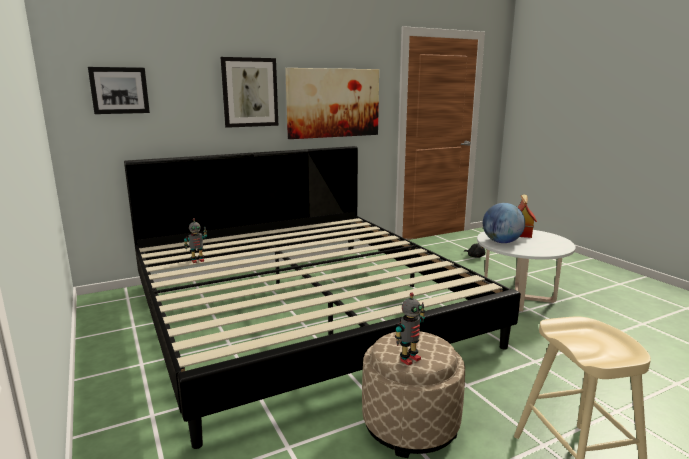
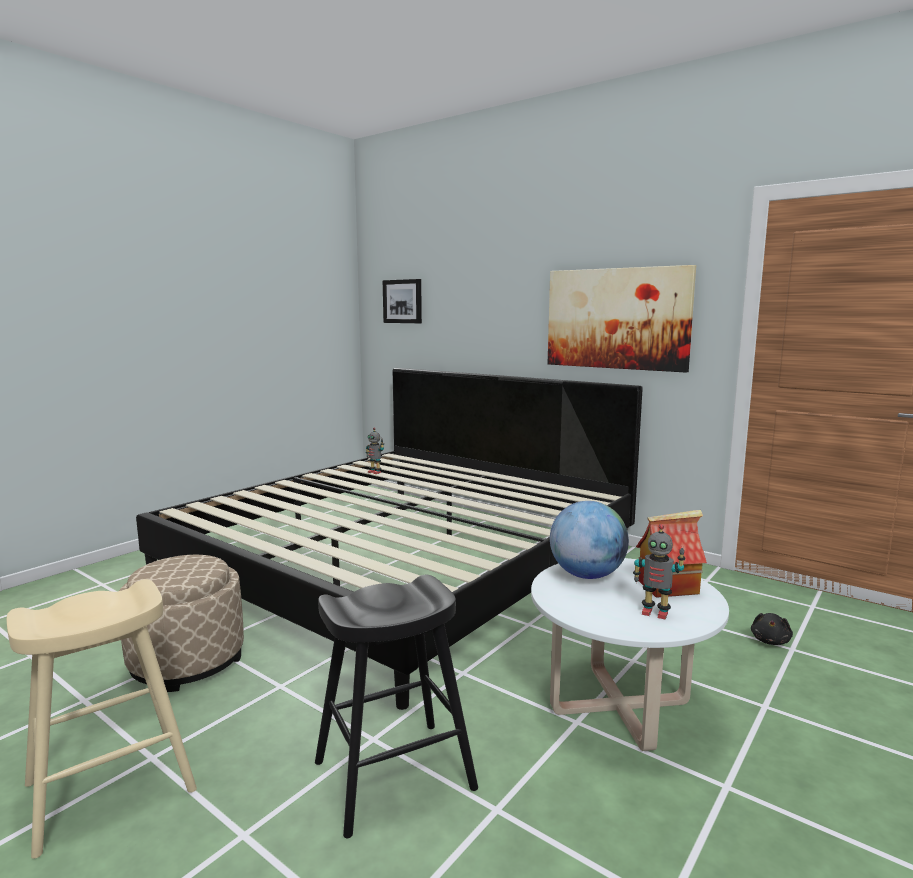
camera: 65 degrees right, 5 degrees down
(250, 92) = (510, 303): picture -> none
(409, 359) = (150, 569): toy robot -> toy robot (655, 613)
(567, 360) = (394, 775): none -> black stool

